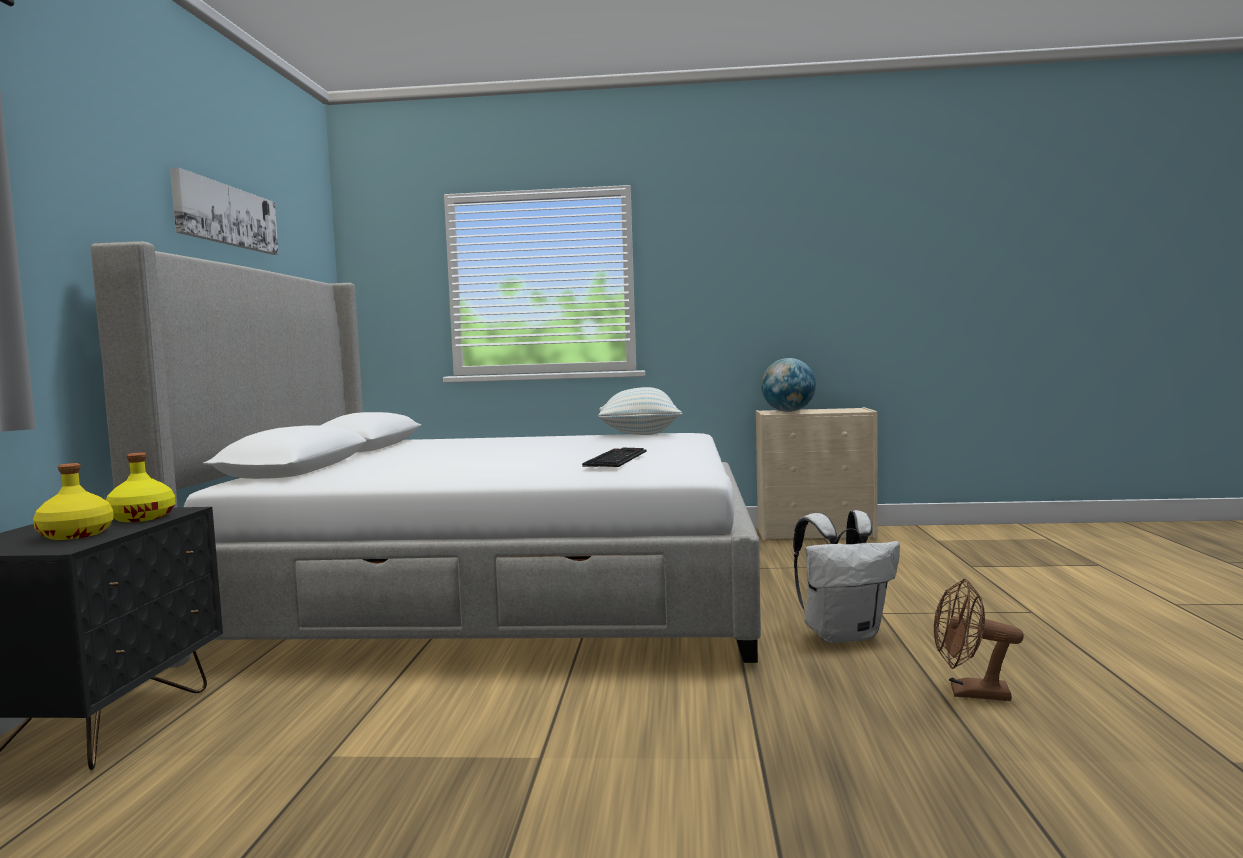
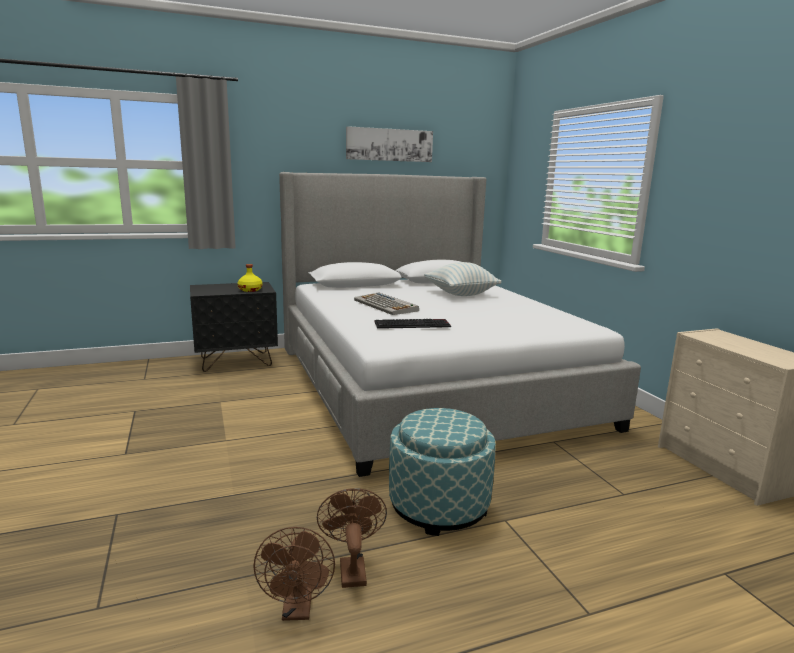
camera: 65 degrees right, 10 degrees up
(75, 535) = (220, 290): yellow bottle -> none
(485, 463) = (386, 305): none -> keyboard
(639, 434) = (566, 318): pillow -> pillow (461, 294)
(788, 411) = (722, 338): globe -> none
(843, 634) = (439, 506): white backpack -> ottoman
(1056, 730) = (297, 610): none -> brown fan

